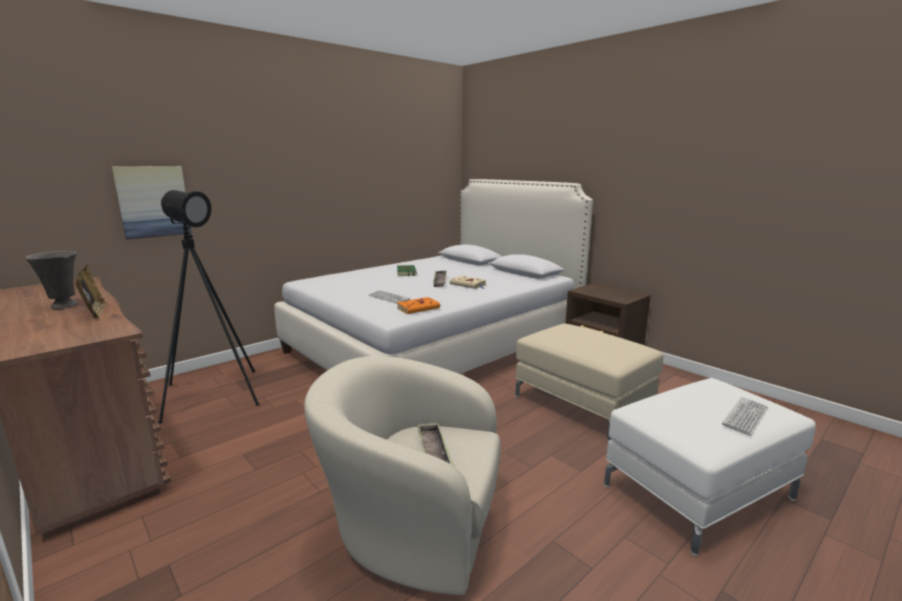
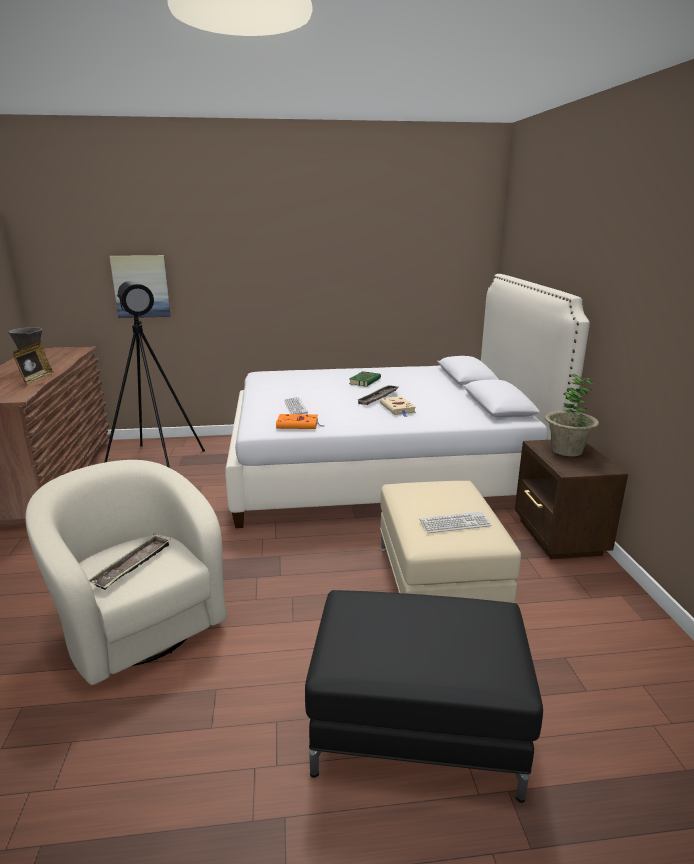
camera: 35 degrees right, 5 degrees up
(600, 290) = (566, 450): none -> potted plant
(697, 490) = (417, 726): white ottoman -> black ottoman
(745, 416) = (439, 657): keyboard -> keyboard (454, 523)

